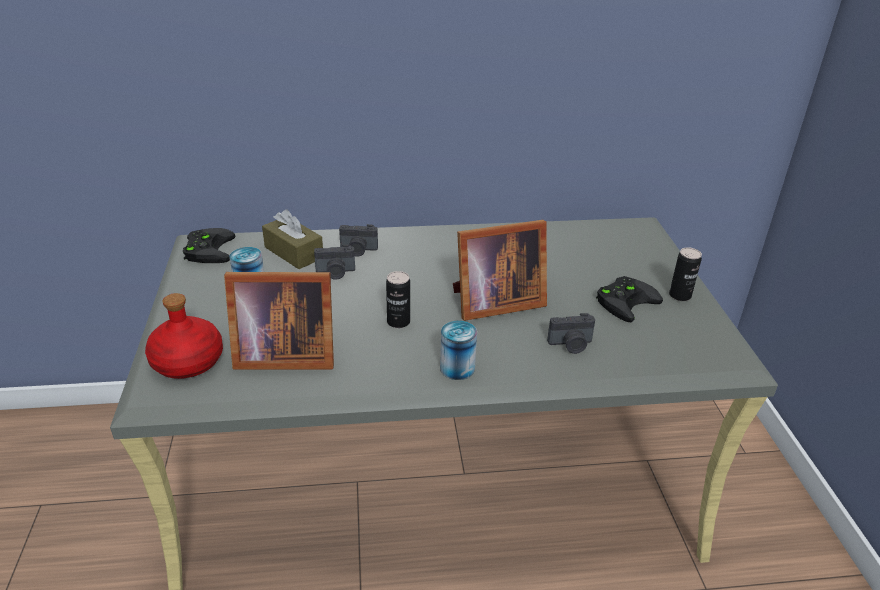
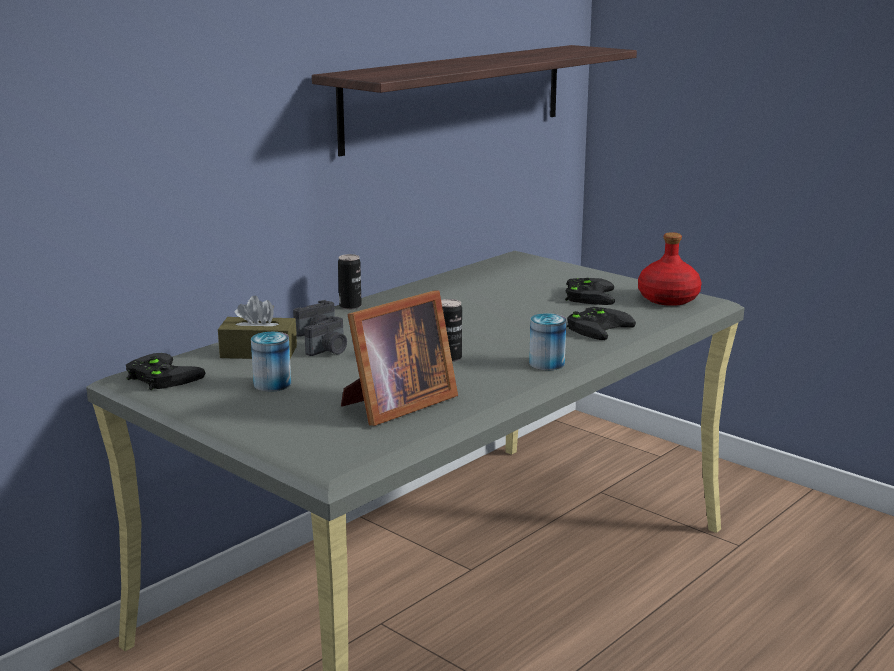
camera: 40 degrees left, 15 degrees down
(188, 361) = (320, 438): red bottle -> red bottle (668, 299)
(494, 303) = (499, 325): picture frame -> none
(571, 345) = (597, 327): camera -> black game controller
(606, 57) = (456, 96): none -> shelf
(680, 295) = (616, 282): can -> can (350, 306)

